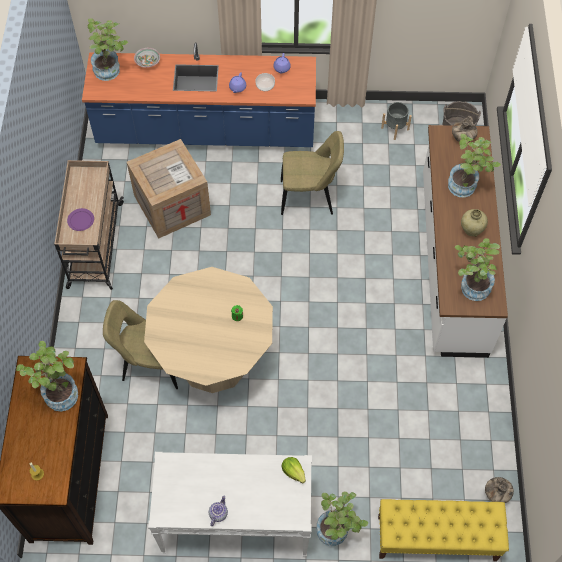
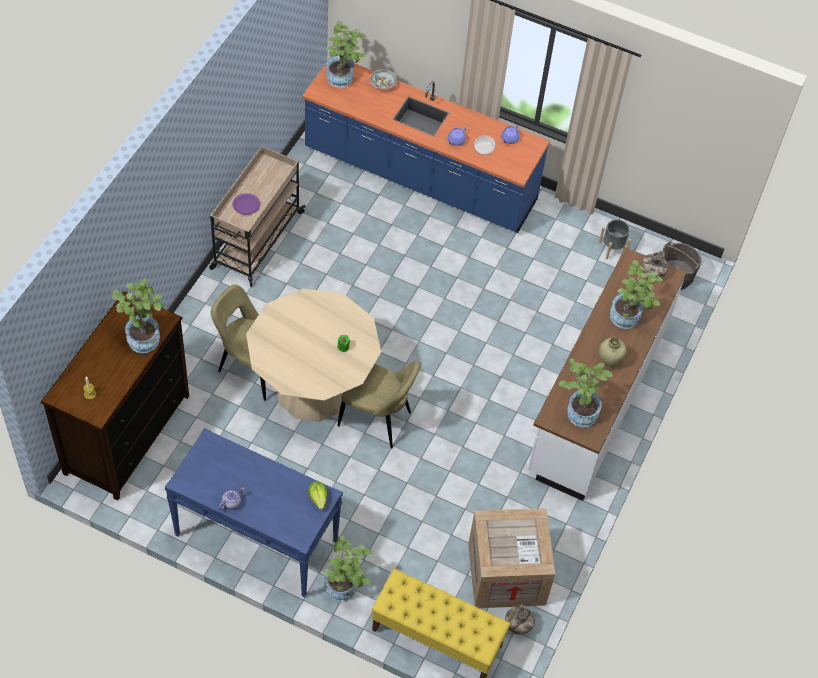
camera: 20 degrees right, 5 degrees down
(172, 204) = (350, 232): crate -> crate (507, 573)
(235, 521) = (255, 538): white console table -> blue console table
(309, 198) = (488, 280): beige chair -> beige chair (378, 420)

